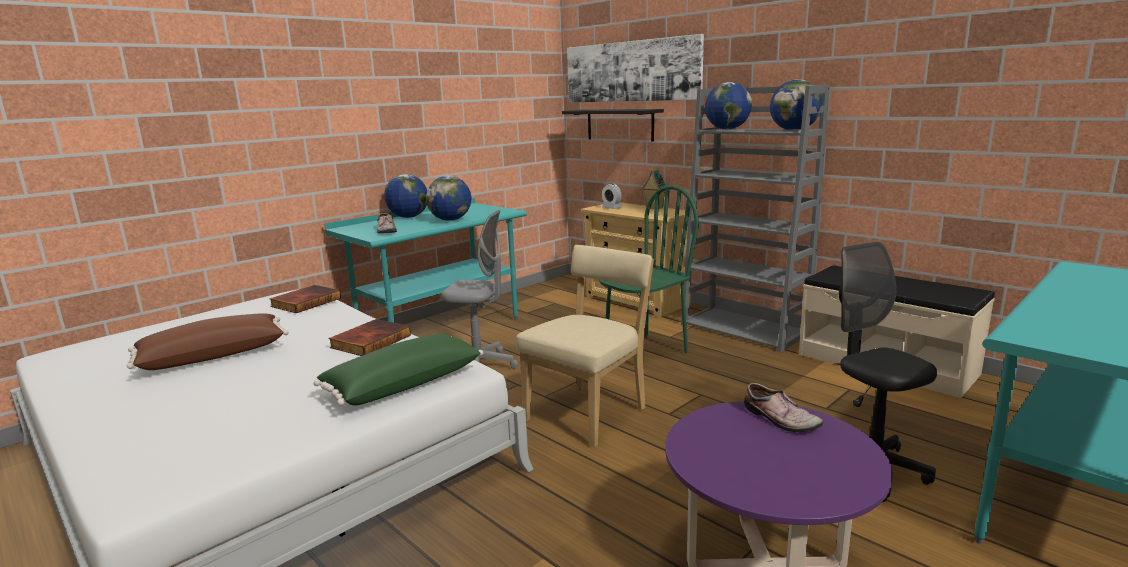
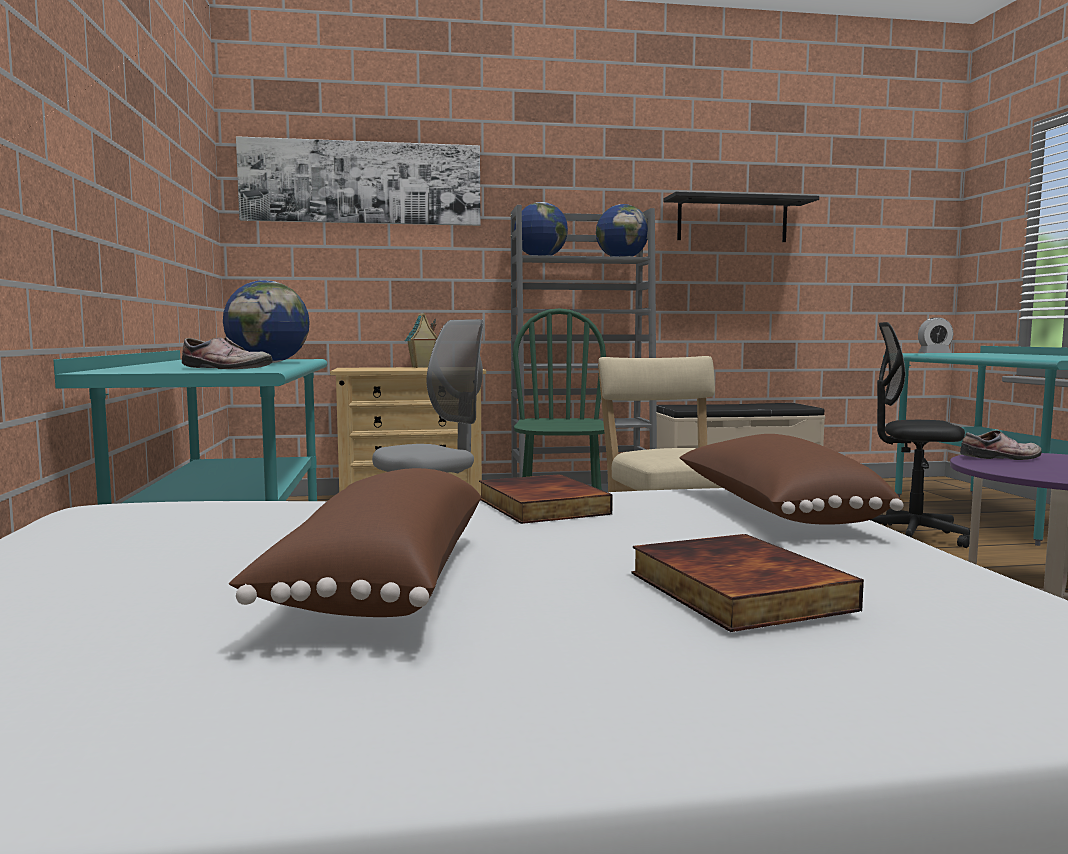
camera: 55 degrees left, 10 degrees down
(306, 302) = (211, 505): book -> book (734, 591)
(403, 384) = (773, 511): green pillow -> brown pillow
(408, 217) = (159, 365): globe -> none
(611, 208) = (370, 369): alarm clock -> alarm clock (934, 354)
(619, 124) = (342, 256): black shelf -> black shelf (732, 220)

